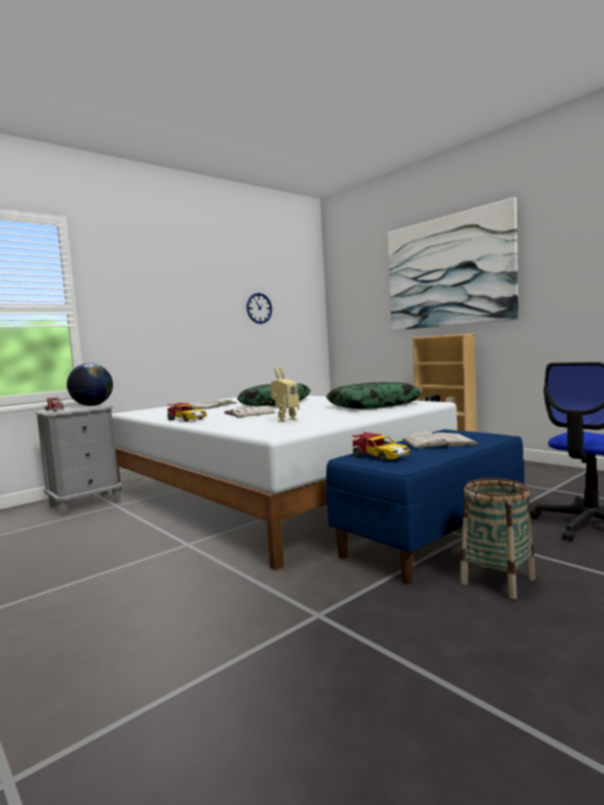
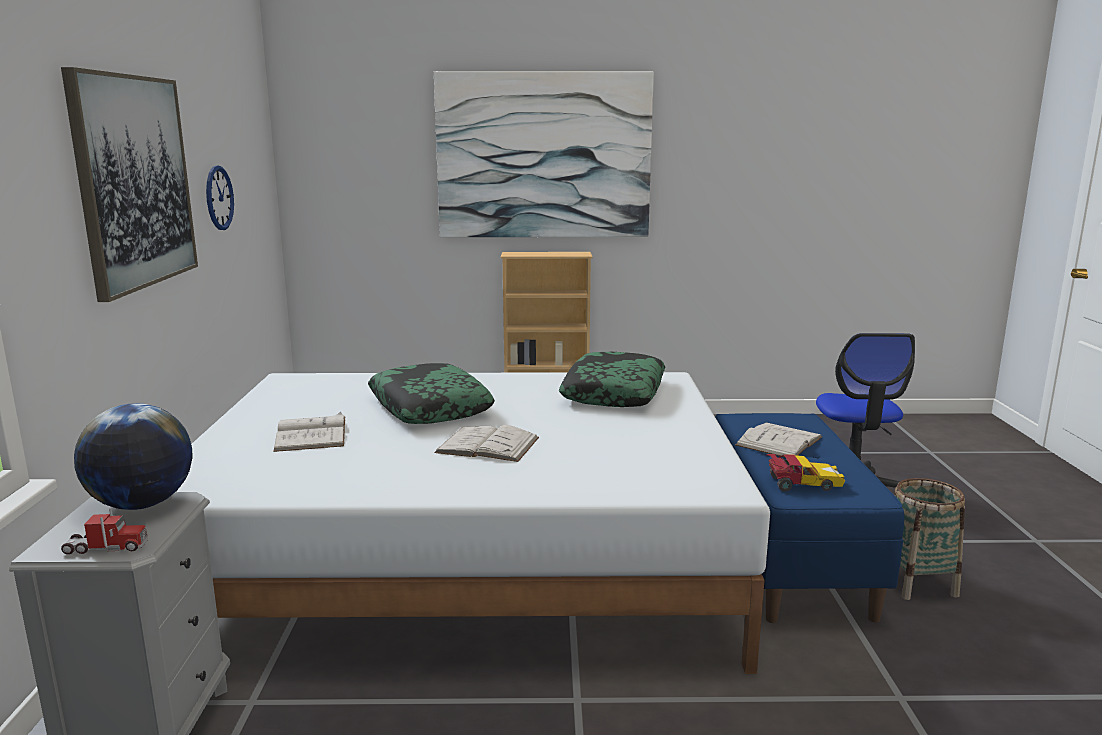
camera: 50 degrees left, 10 degrees up
(183, 293) = (134, 182): none -> picture
(186, 419) = (437, 487): toy car -> none
(285, 420) = (620, 453): toy robot -> none

